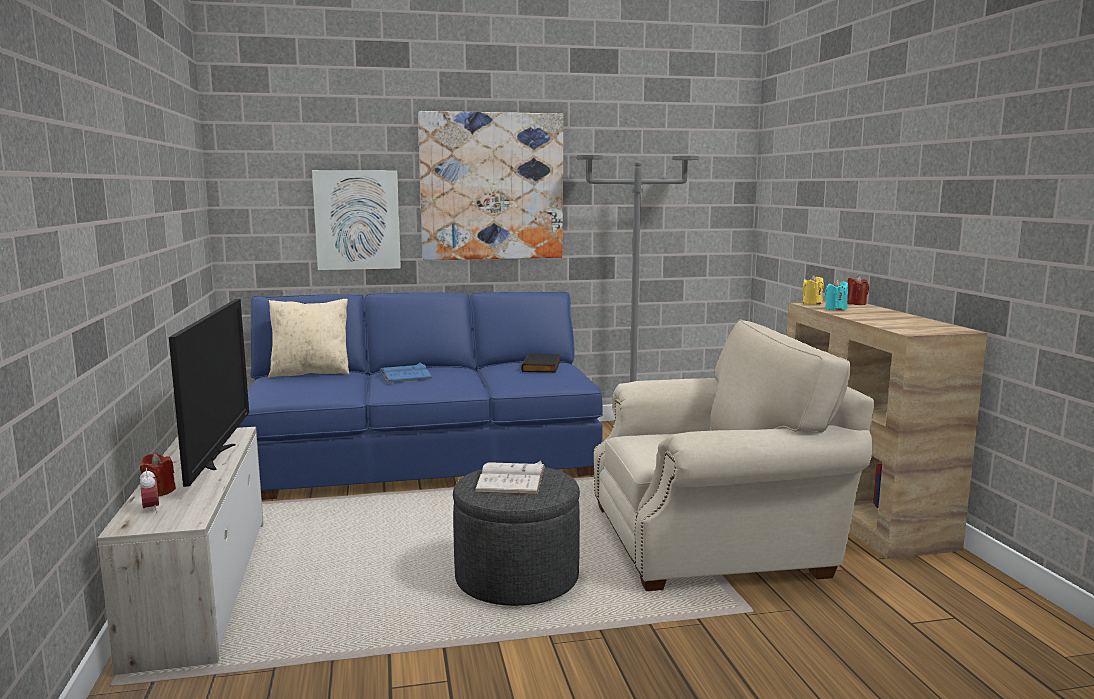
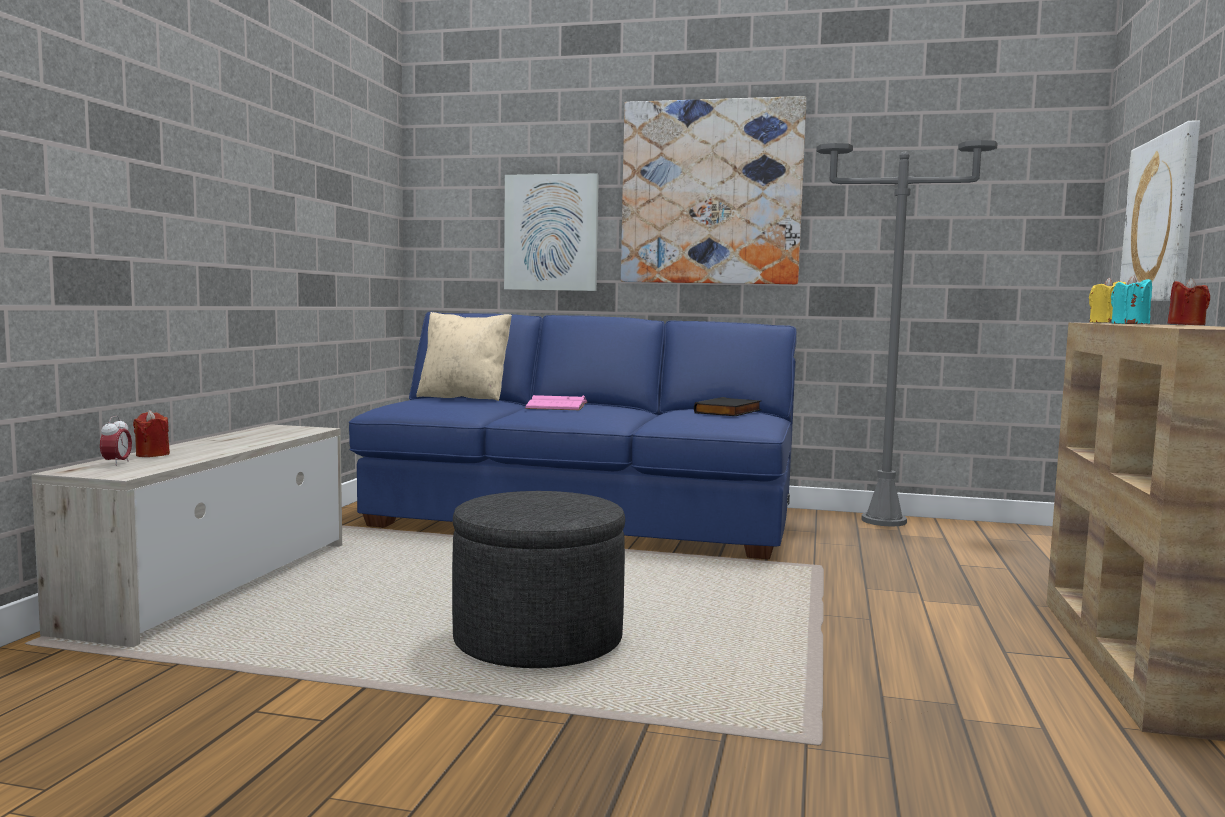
camera: 25 degrees right, 5 degrees down
(217, 457) = (256, 441): television -> none
(405, 374) = (557, 405): blue book -> pink book
(511, 478) = (537, 500): white book -> none
(715, 539) = (862, 651): beige armchair -> none
(817, 224) = (1161, 219): none -> picture

